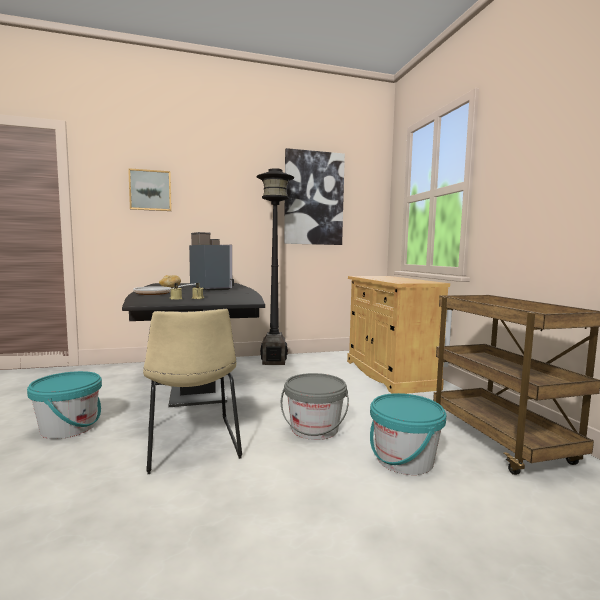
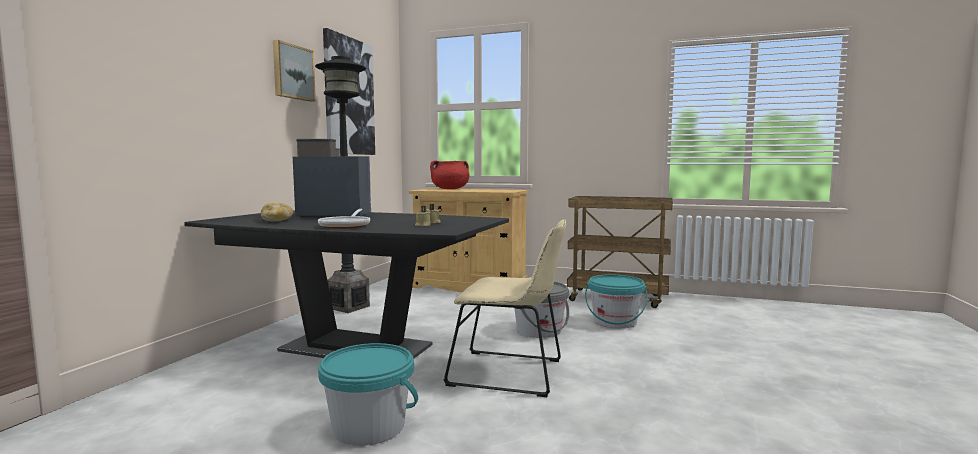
camera: 55 degrees left, 0 degrees up
(150, 190) = (173, 61): picture -> picture (292, 72)
(389, 277) = (450, 189): none -> red cooking pot

